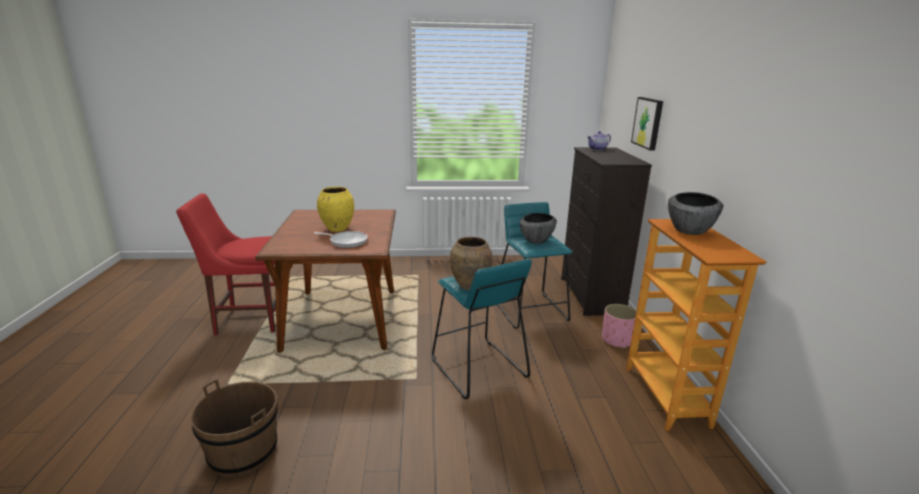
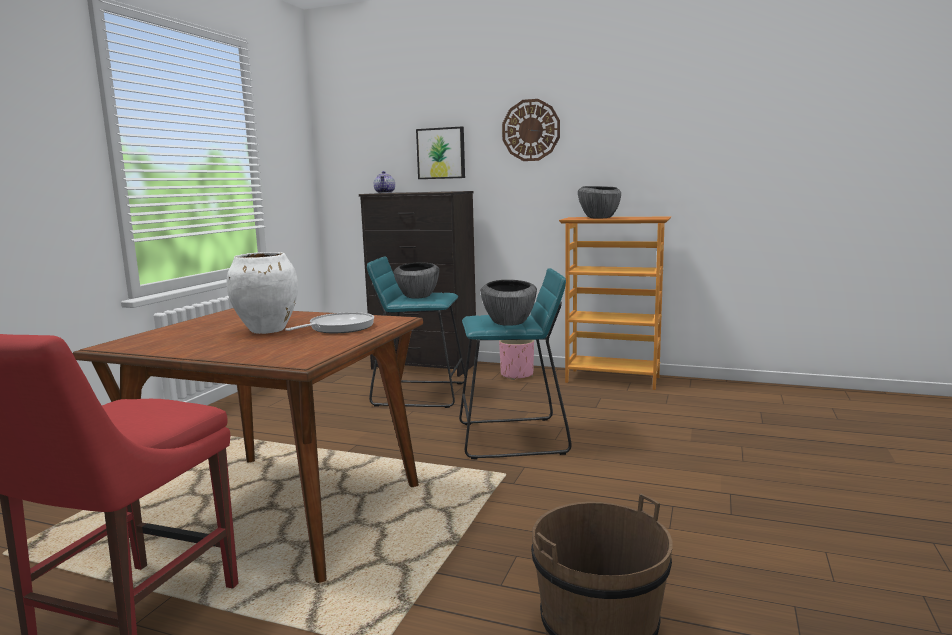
camera: 65 degrees left, 10 degrees down
(337, 229) = (268, 330): yellow vase -> white vase
(469, 286) = (508, 323): brown vase -> bowl
(698, 116) = (531, 130): none -> wall clock

